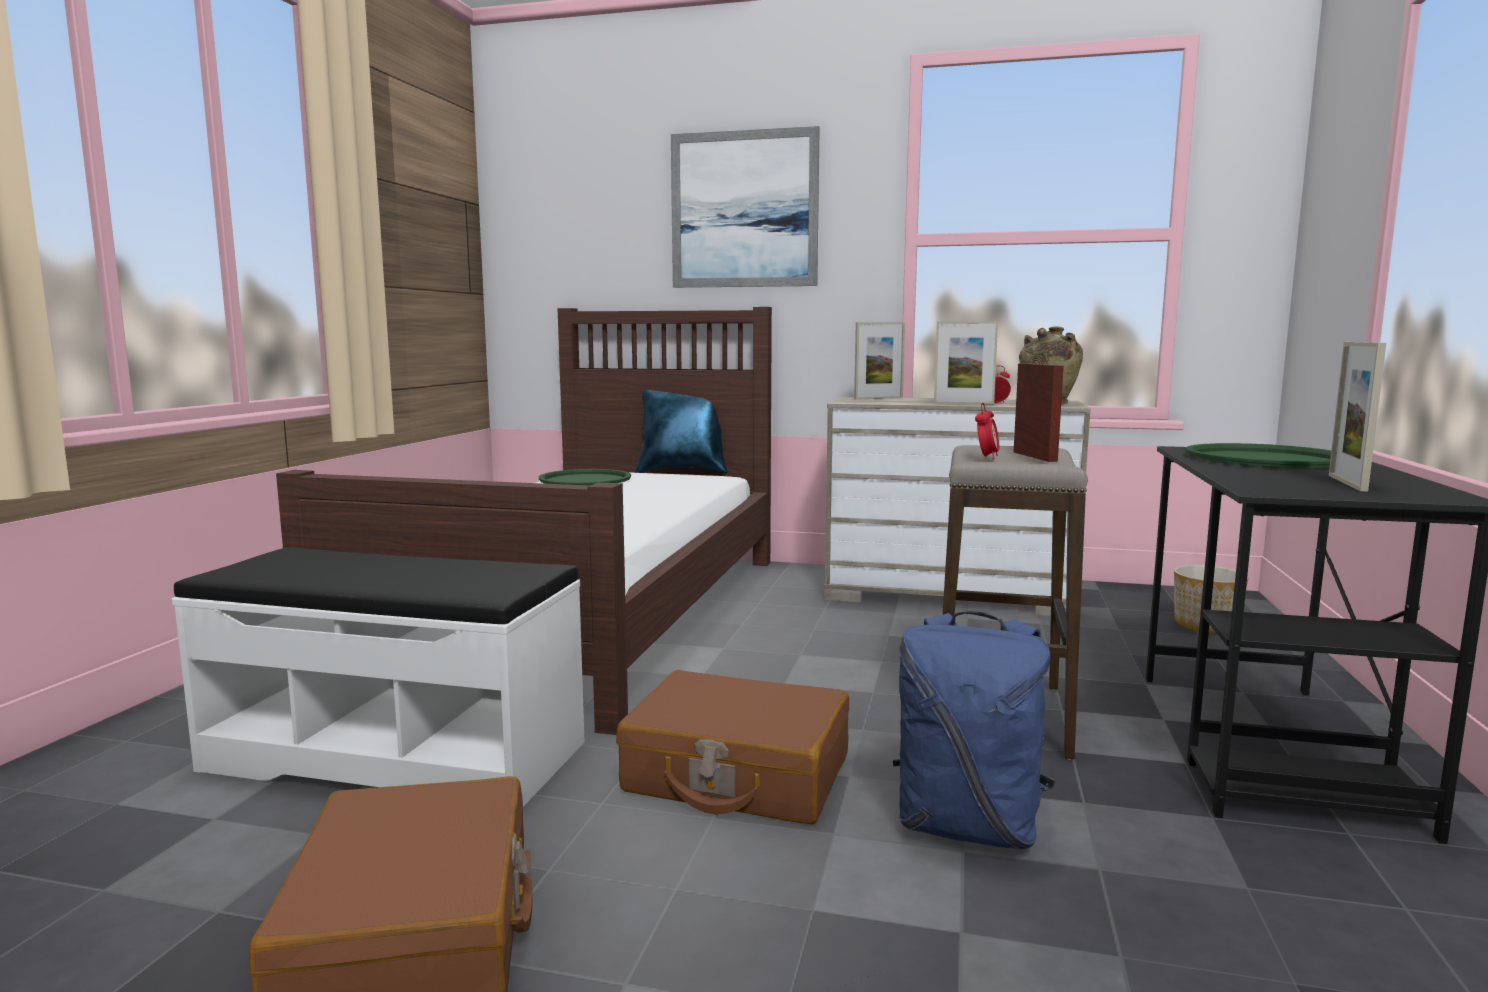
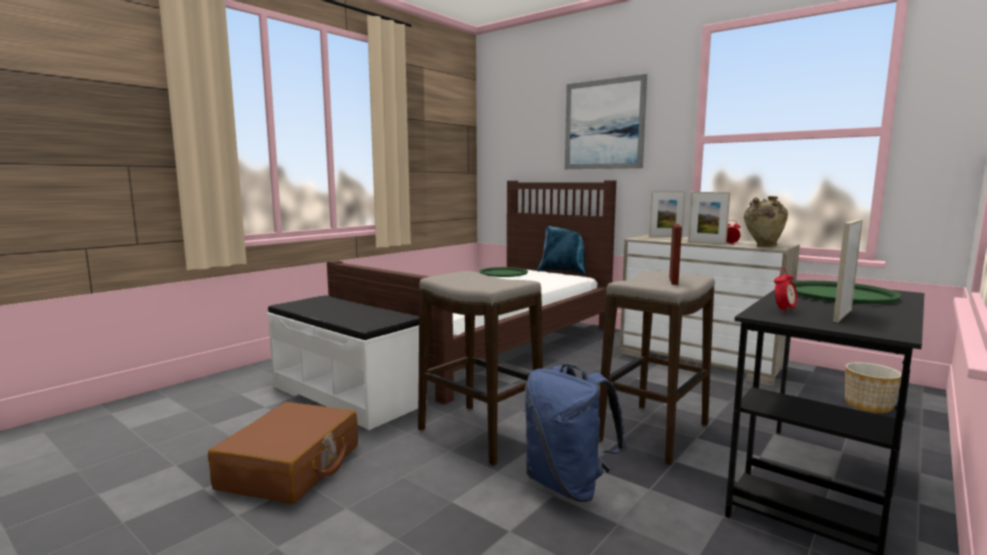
camera: 25 degrees right, 0 degrees up
(737, 774) = (480, 433): brown suitcase -> stool
(986, 457) = (643, 279): alarm clock -> alarm clock (784, 310)

